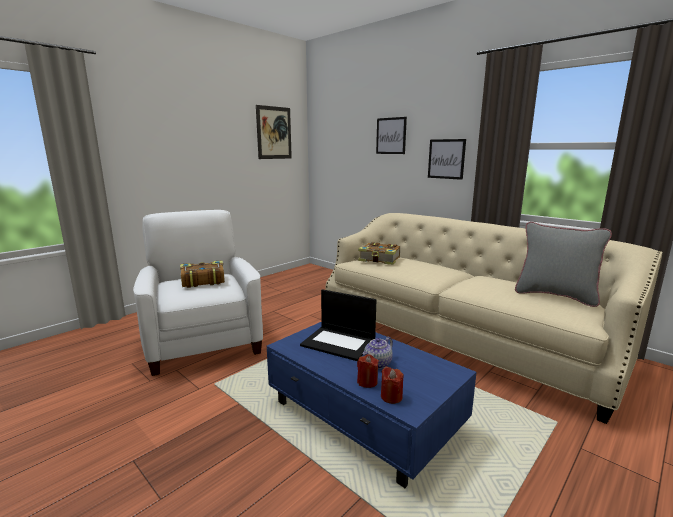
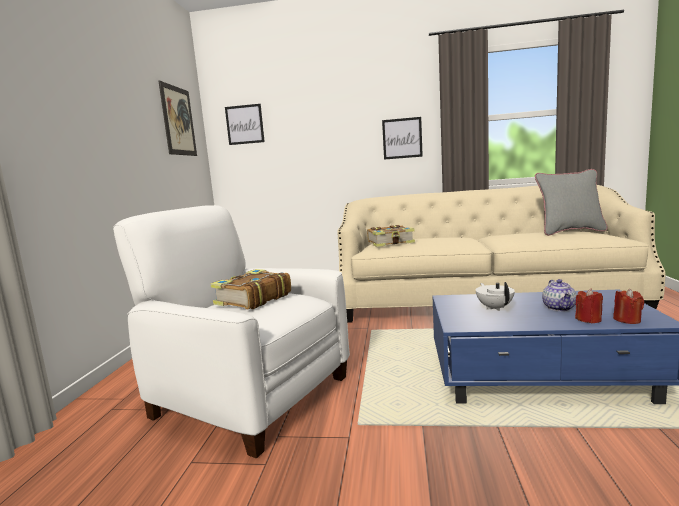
camera: 35 degrees left, 5 degrees down
(339, 343) = (494, 308): laptop -> white teapot
(391, 136) = (332, 120): picture -> picture (244, 124)

